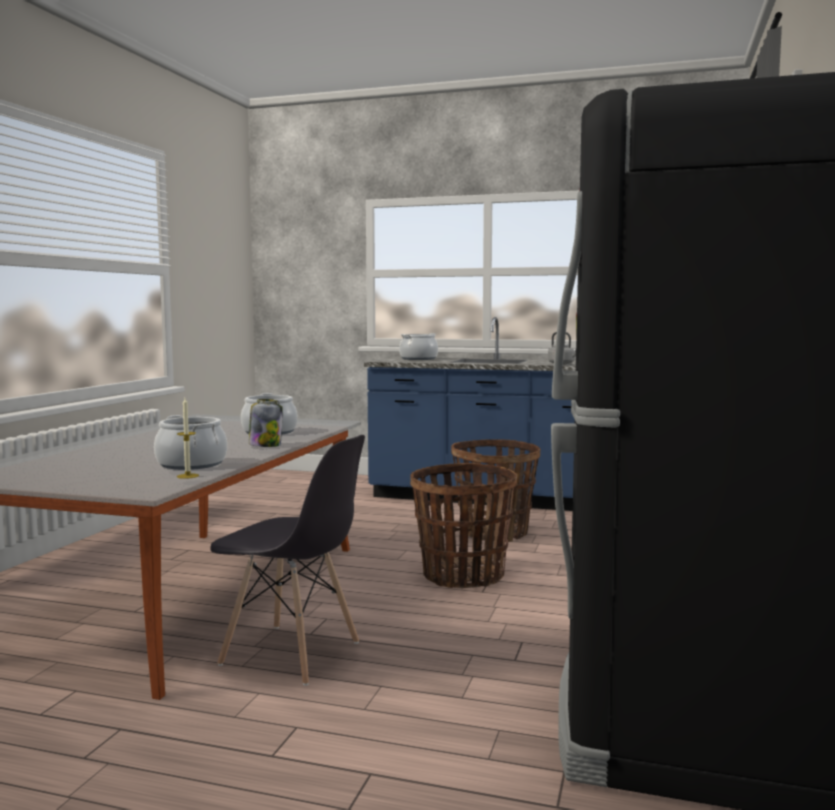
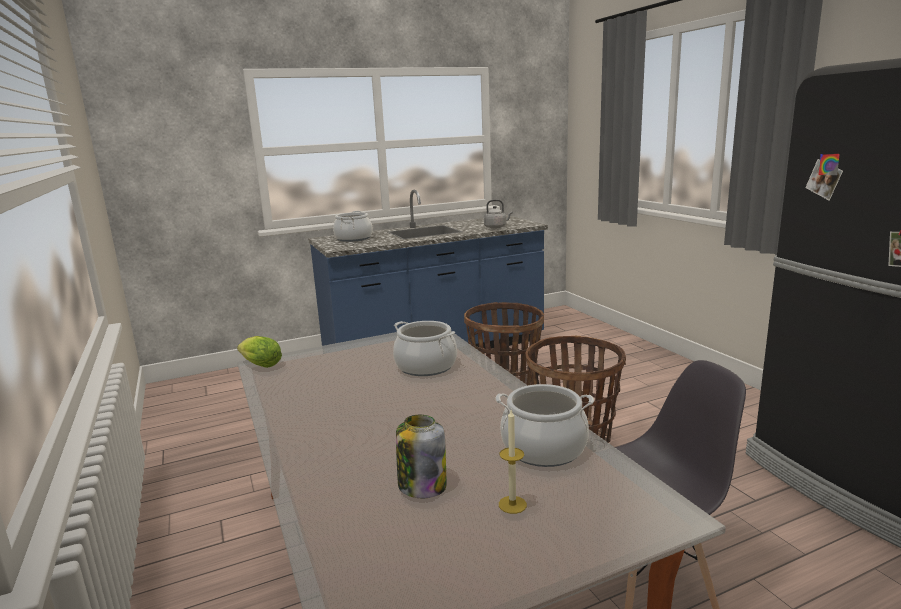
camera: 40 degrees left, 10 degrees up
(187, 476) = (610, 469): candle -> candle (512, 504)
(197, 416) = (259, 365): none -> lettuce
(265, 445) = (497, 389): jar -> jar (421, 485)

